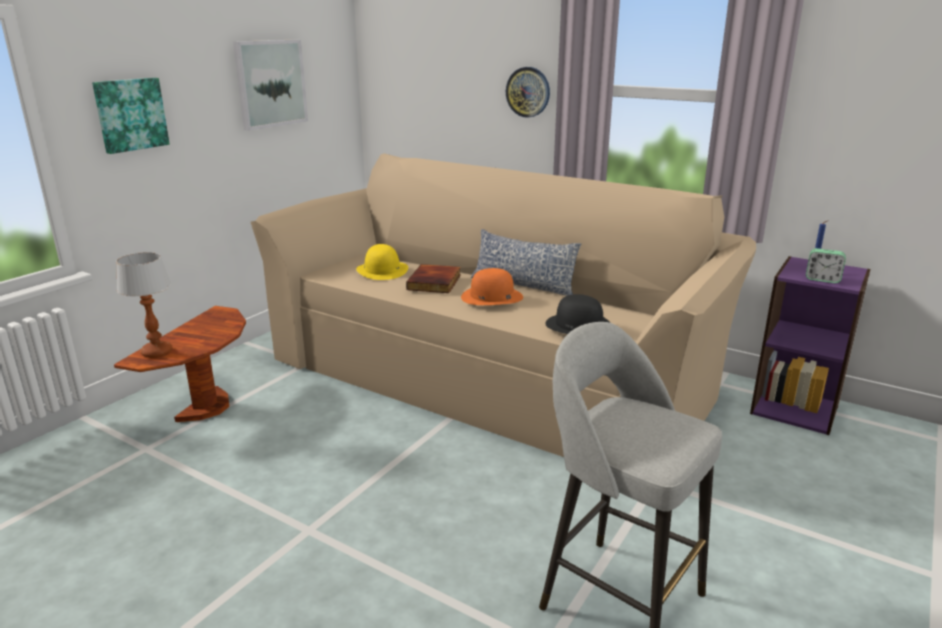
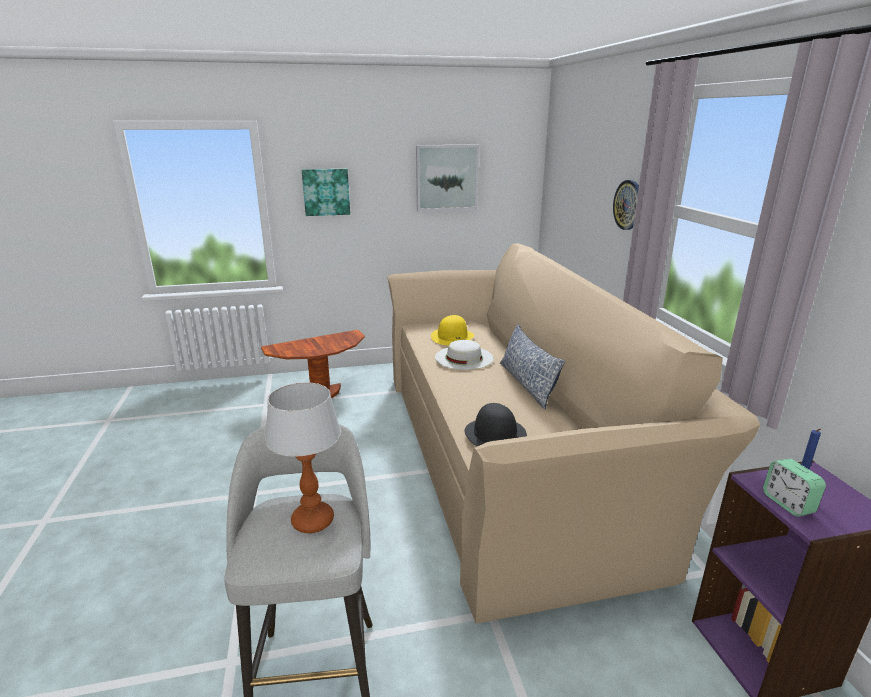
camera: 45 degrees right, 0 degrees up
(157, 352) = (285, 347): table lamp -> table lamp (312, 521)
(435, 282) = (464, 357): book -> white hat
(491, 297) = (477, 383): orange hat -> none

